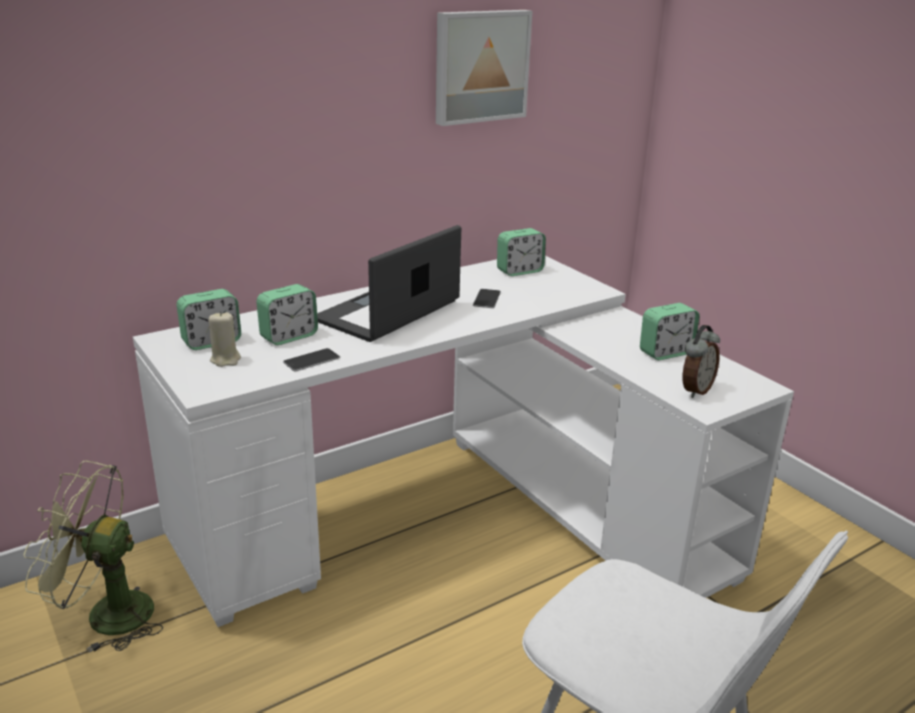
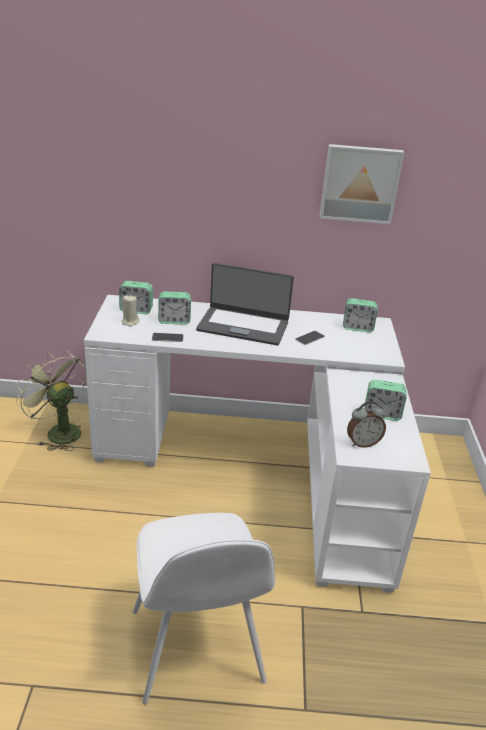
camera: 35 degrees right, 5 degrees up
(389, 312) = (243, 326): laptop -> laptop turned 150 degrees counterclockwise

